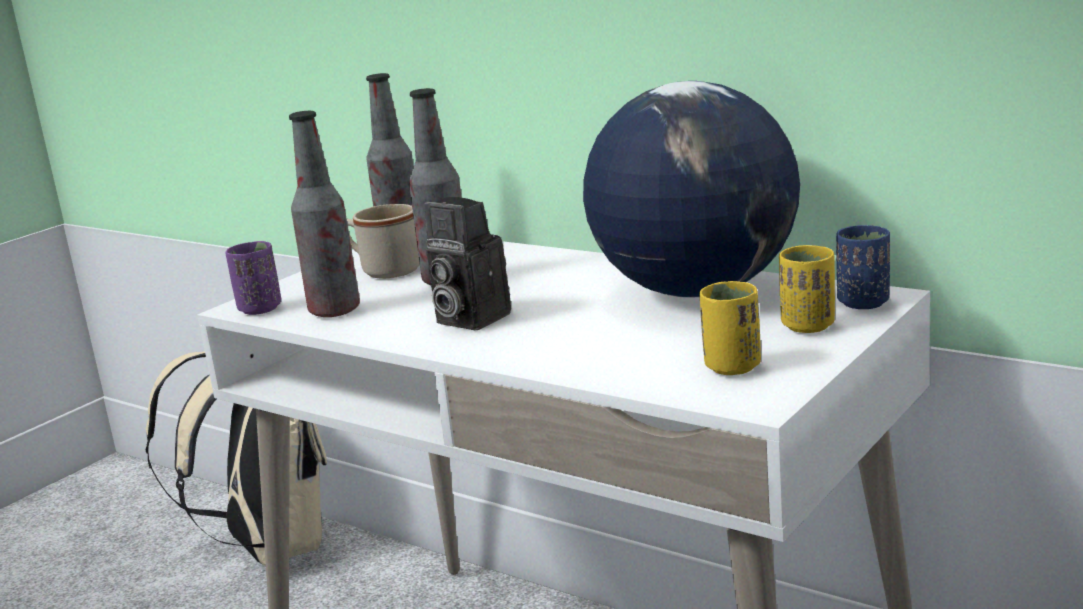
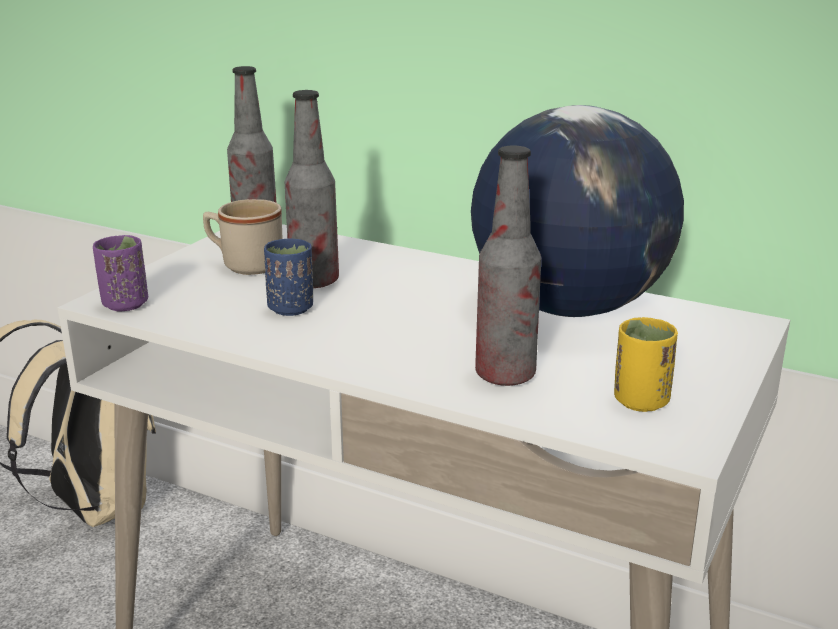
camera: 10 degrees left, 5 degrees up
(334, 311) = (206, 311): bottle -> bottle (505, 375)
(467, 319) = (350, 328): camera -> none
(808, 326) = (694, 355): yellow cup -> none
(863, 303) = (735, 330): blue cup -> blue cup (291, 308)

